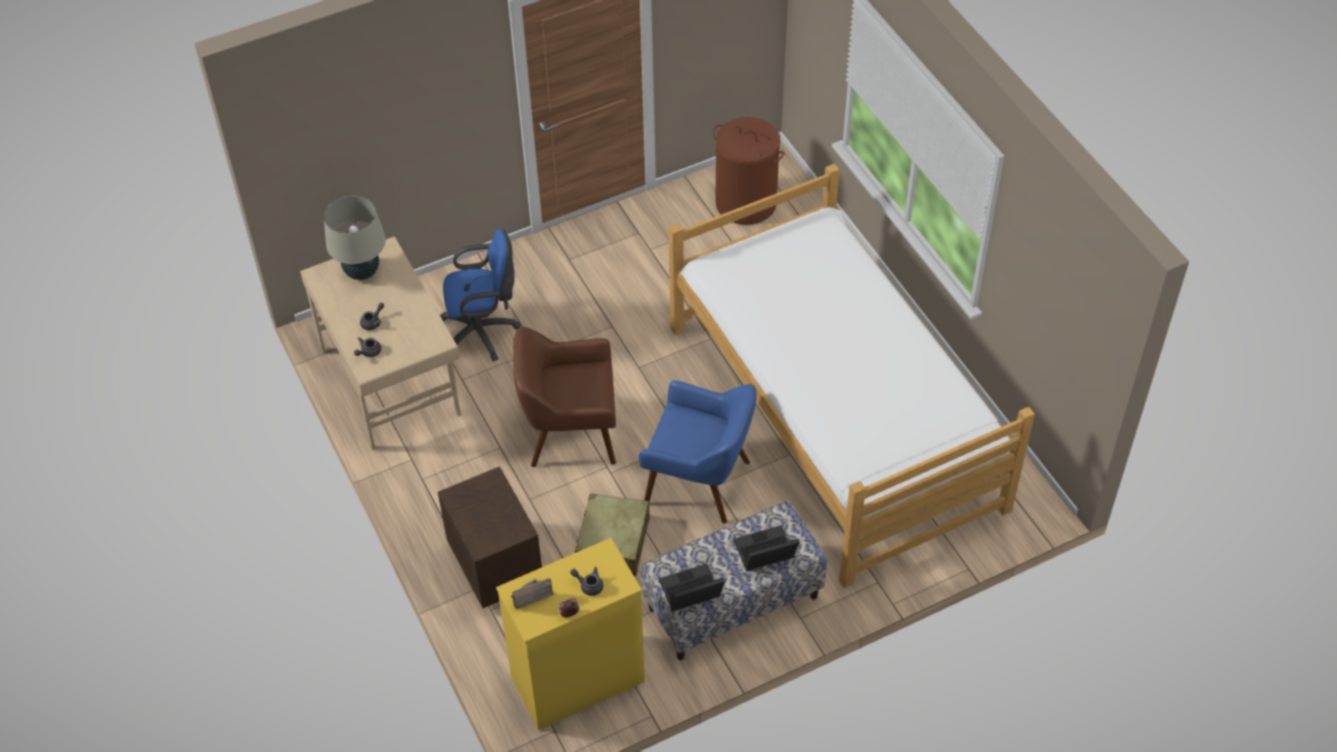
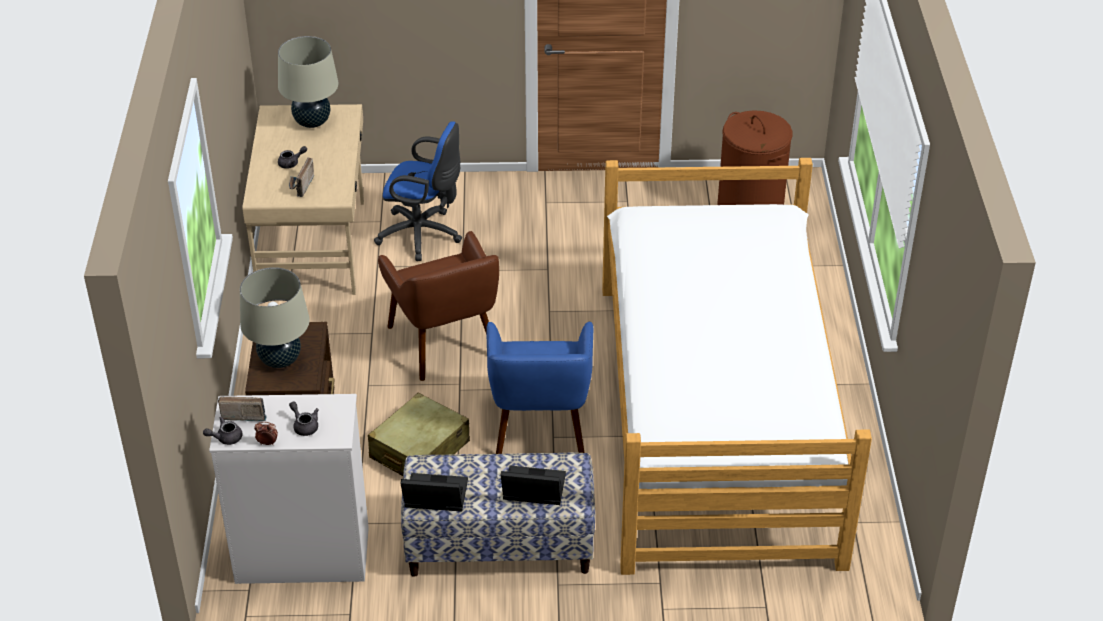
camera: 25 degrees right, 10 degrees down
(368, 352) = (269, 185): grey teapot -> grey teapot (225, 438)
(397, 343) = (300, 186): none -> radio
(484, 519) = (280, 360): none -> beige table lamp
(570, 433) = (445, 343): brown armchair -> brown armchair turned 135 degrees counterclockwise
(577, 680) = (301, 555): yellow dresser -> white dresser
(699, 482) = (539, 428): blue armchair -> blue armchair turned 45 degrees clockwise

